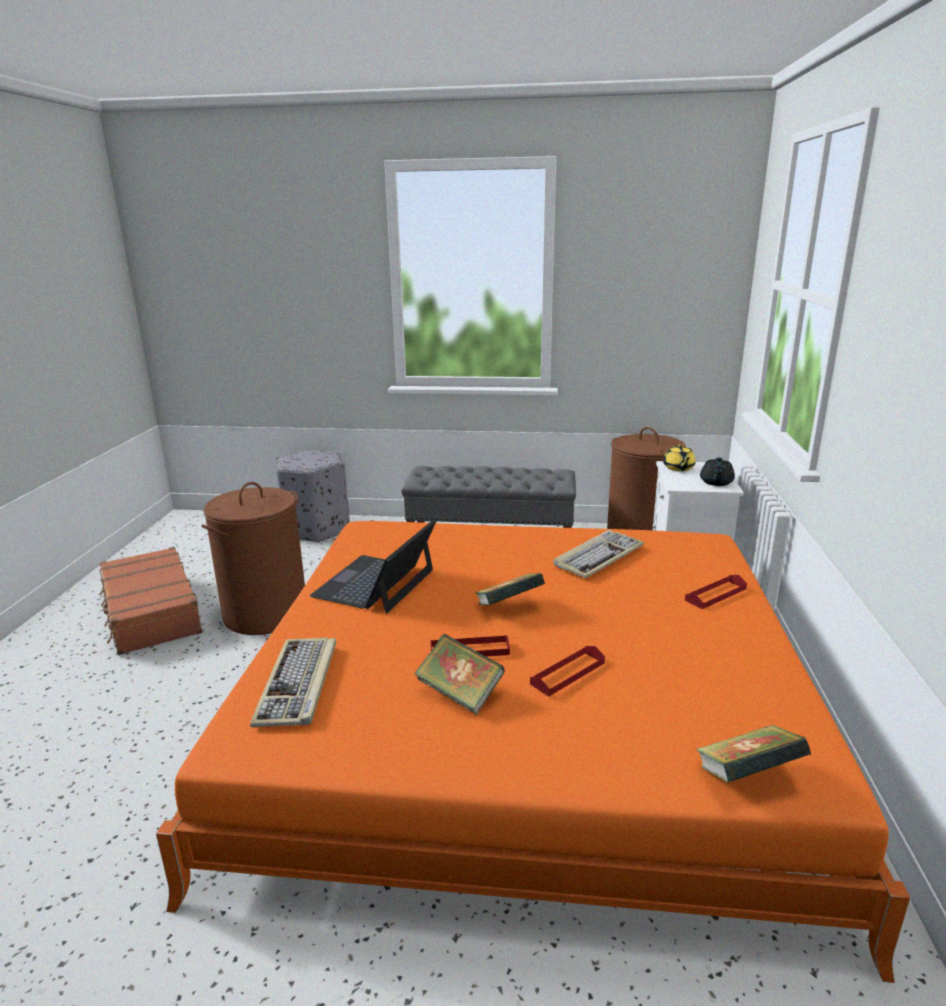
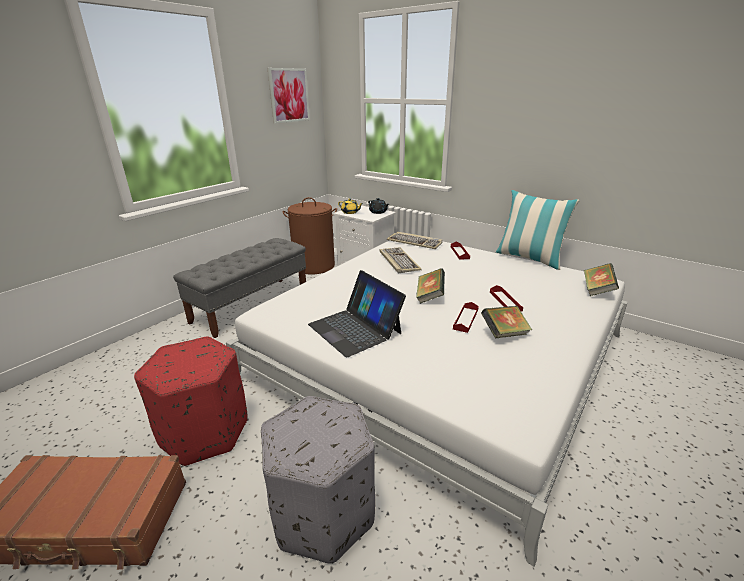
camera: 60 degrees left, 5 degrees up
(266, 614) = (205, 432): brown laundry basket -> red ottoman
(298, 684) = (462, 386): keyboard -> keyboard (415, 242)
(316, 528) = (100, 368): grey ottoman -> grey ottoman (322, 512)
(524, 719) = (438, 356): orange bed -> white bed
(671, 268) = (289, 95): none -> picture
(803, 668) = (529, 258): none -> pillow

